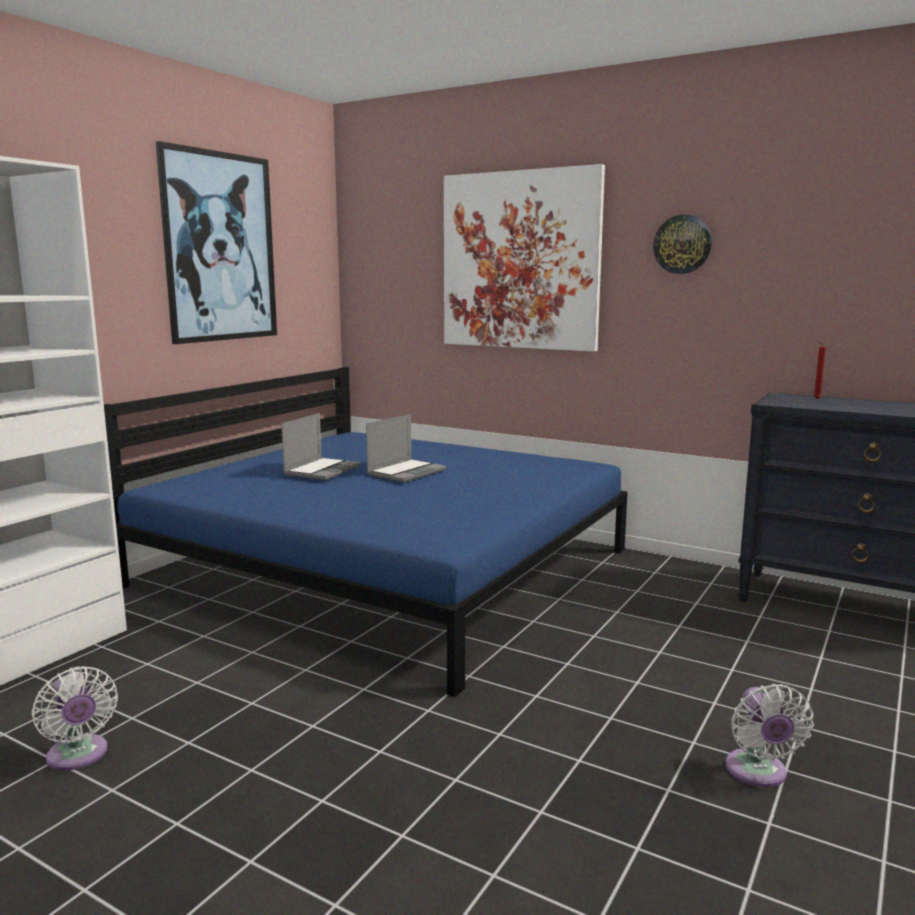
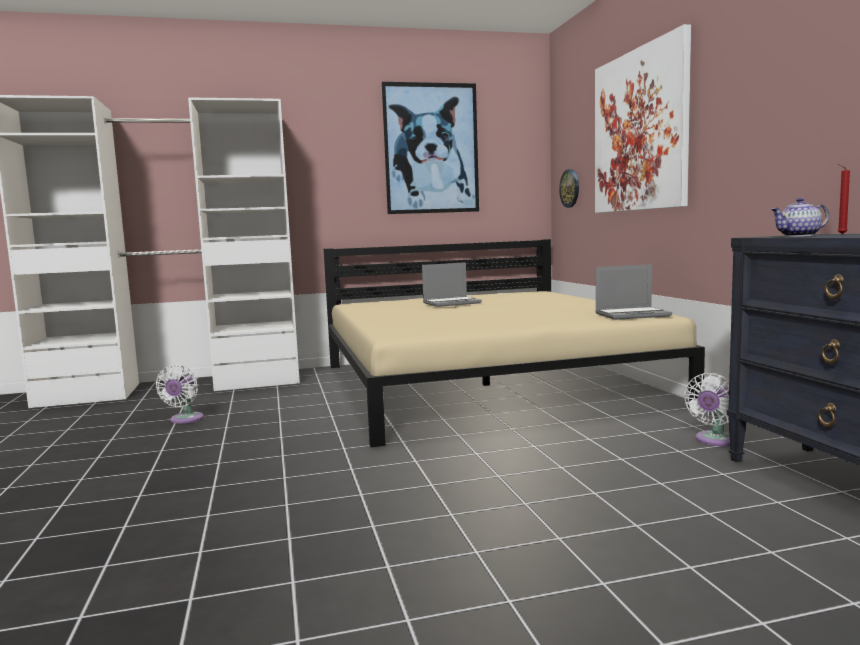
camera: 45 degrees right, 5 degrees down
(386, 568) = (485, 384): blue bed -> beige bed
(406, 472) = (500, 307): laptop -> laptop (632, 315)
(682, 244) = (746, 85): wall clock -> wall clock (570, 188)
(758, 773) = (450, 544): white fan -> white fan (714, 440)
(810, 404) = (799, 236): none -> teapot

